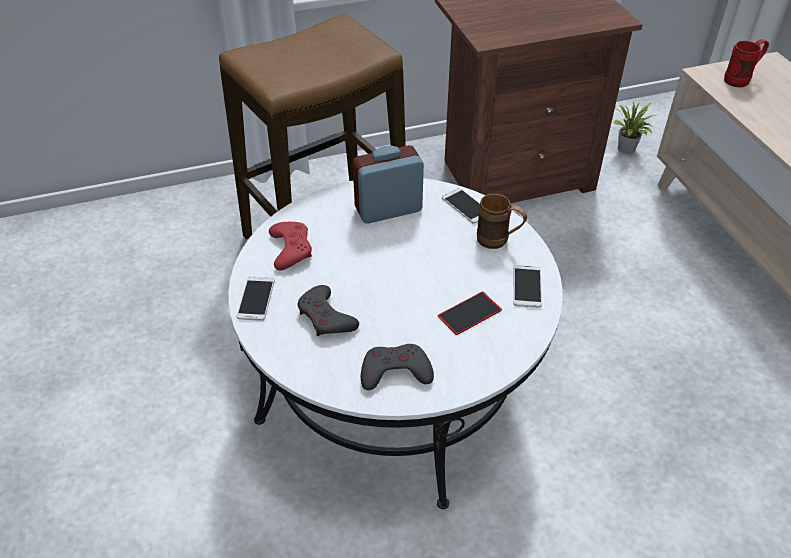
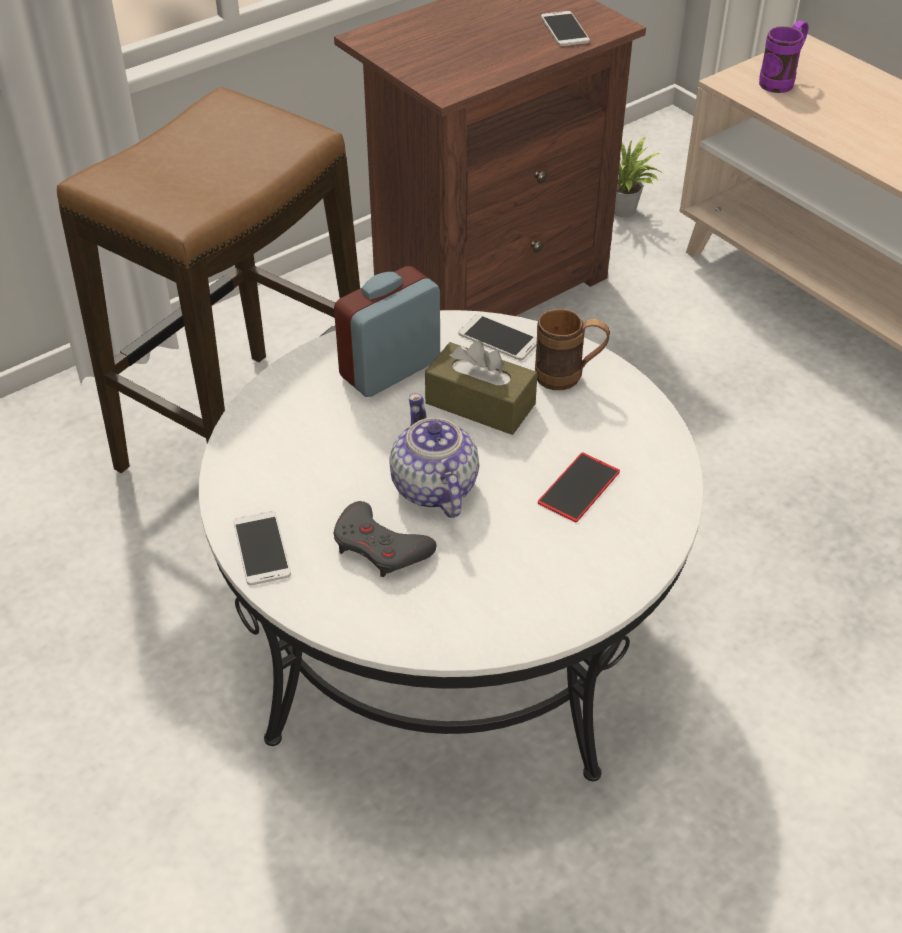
camera: 20 degrees left, 0 degrees up
(291, 249) = (275, 461): red game controller -> none
(377, 289) = (433, 488): none -> teapot
(395, 371) = (518, 596): grey game controller -> none
(433, 244) = (480, 404): none -> brown tissue box
(527, 286) = (637, 430): phone -> phone (564, 29)
(741, 79) = (781, 81): red mug -> purple mug

